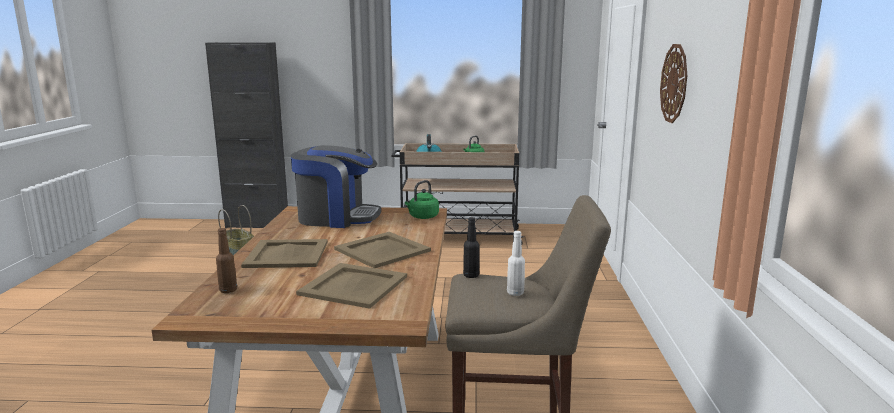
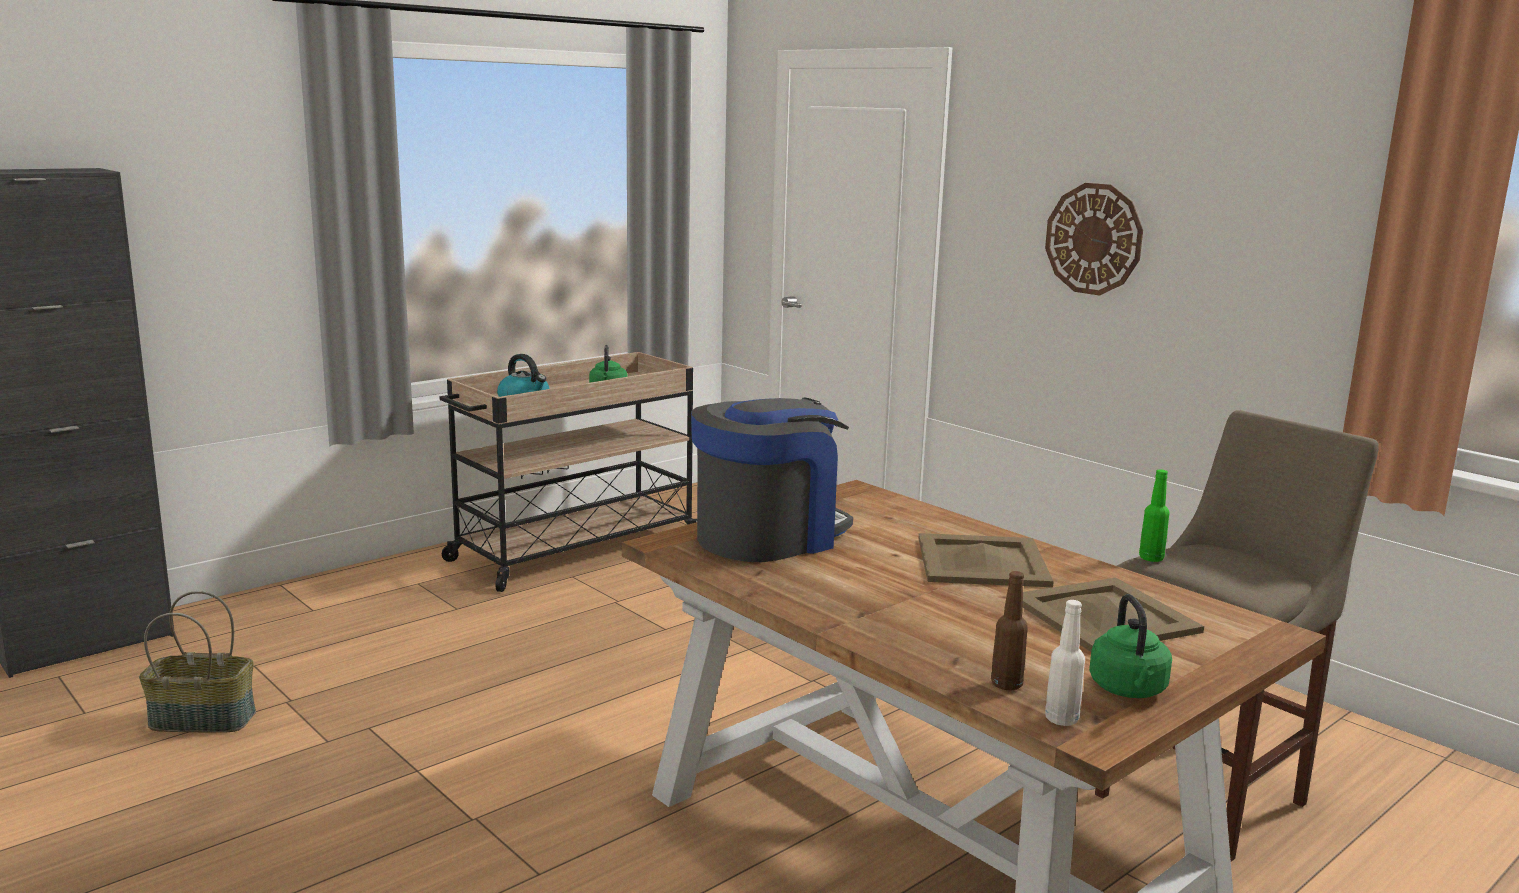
camera: 45 degrees left, 0 degrees up
(286, 254) = (897, 611): beige tray -> none
(422, 217) = (874, 501): green kettle -> green kettle (1129, 690)
(471, 275) = (1151, 558): black bottle -> green bottle
(515, 293) = (1241, 561): white bottle -> white bottle (1061, 719)

